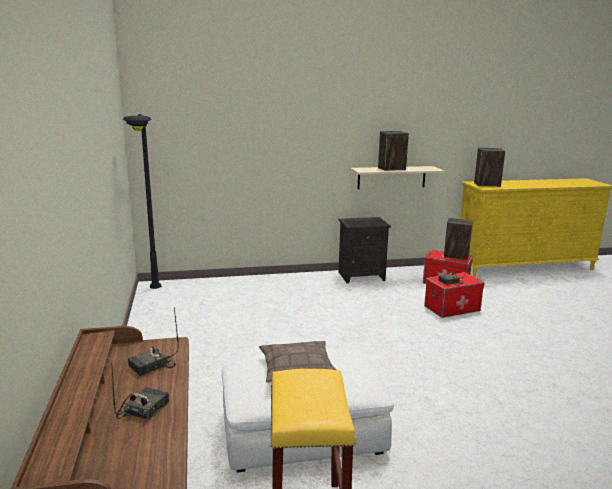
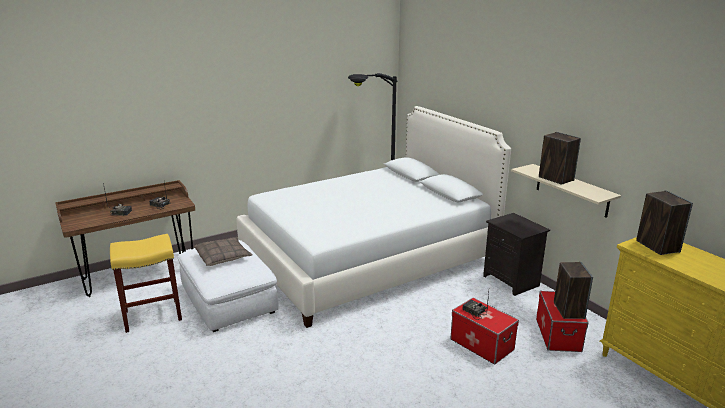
camera: 70 degrees right, 5 degrees up
(269, 322) = (368, 258): none -> white bed

